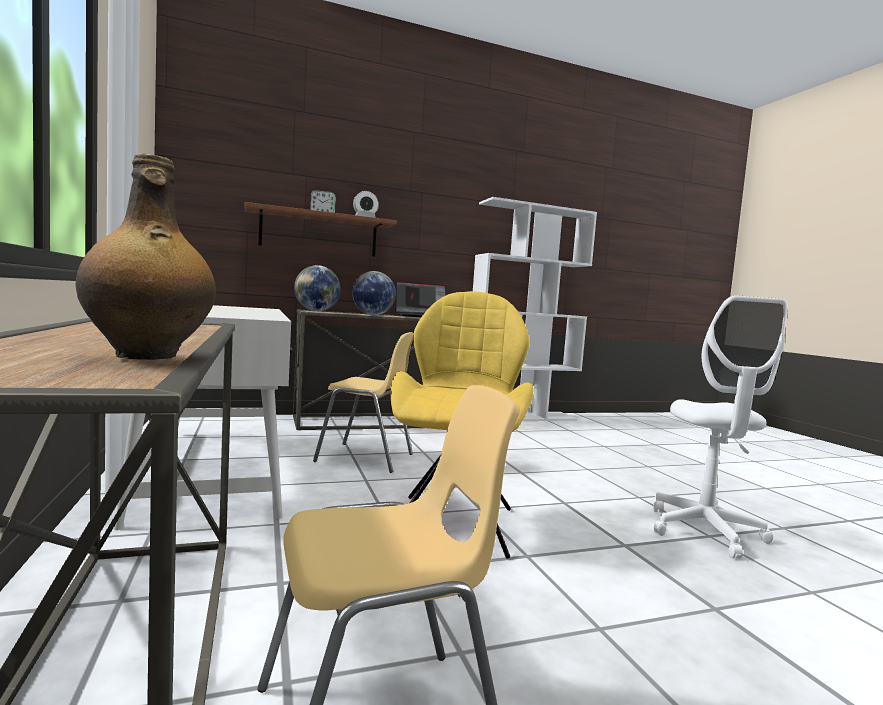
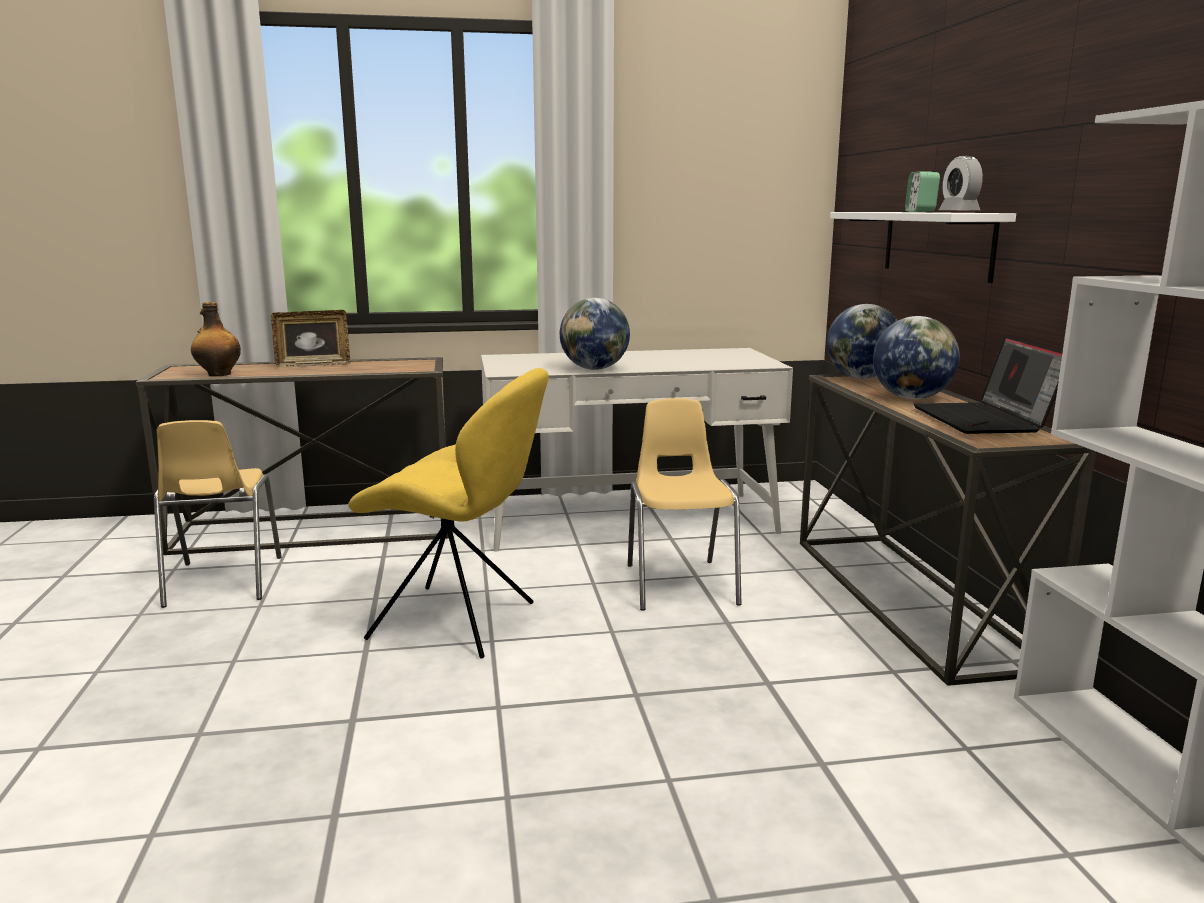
camera: 100 degrees right, 10 degrees up
(73, 335) = (313, 365): none -> picture frame
(263, 313) = (594, 369): none -> globe
(319, 233) = (937, 244): brown shelf -> white shelf
(366, 458) = (680, 584): yellow chair -> yellow chair turned 150 degrees clockwise
(705, 531) = (350, 818): white office chair -> none

